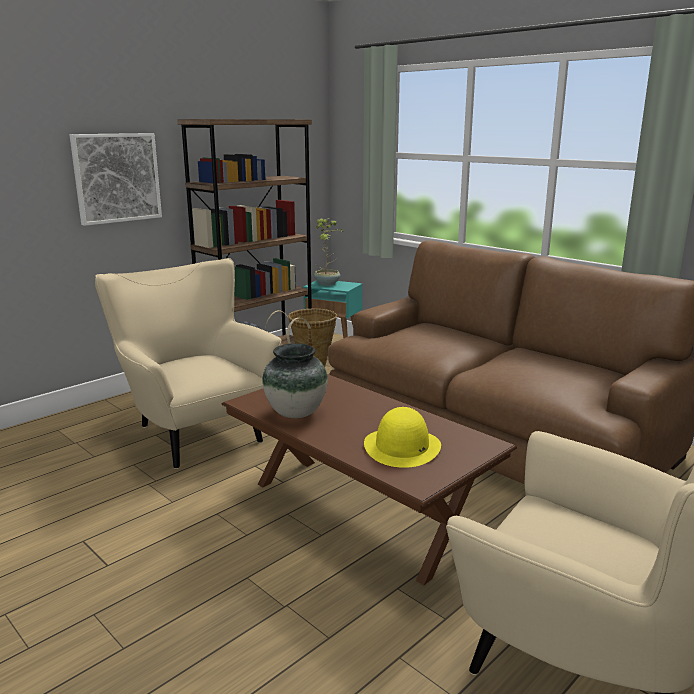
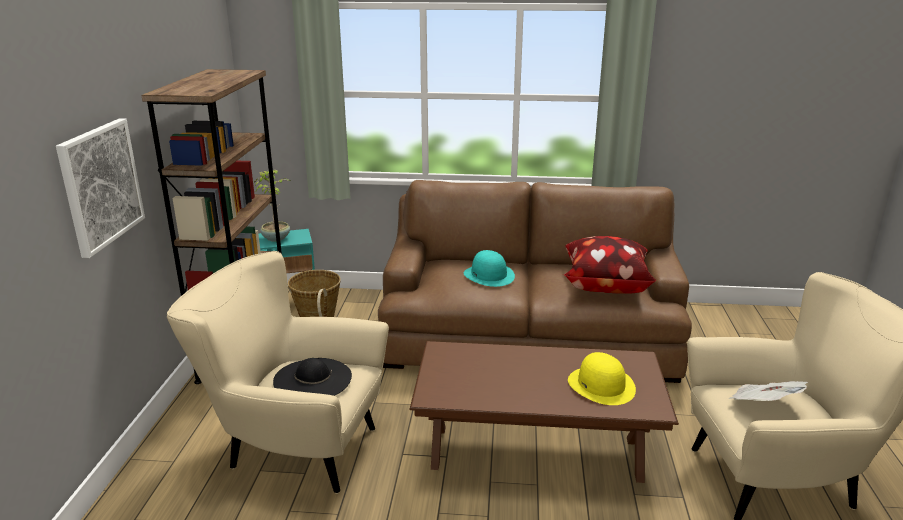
camera: 40 degrees left, 5 degrees up
(198, 366) = (312, 379): none -> black hat
(295, 413) = (487, 391): vase -> none
(447, 341) = (489, 275): none -> turquoise hat
(554, 377) = (604, 285): none -> pillow
(562, 536) = (763, 405): none -> newspaper

